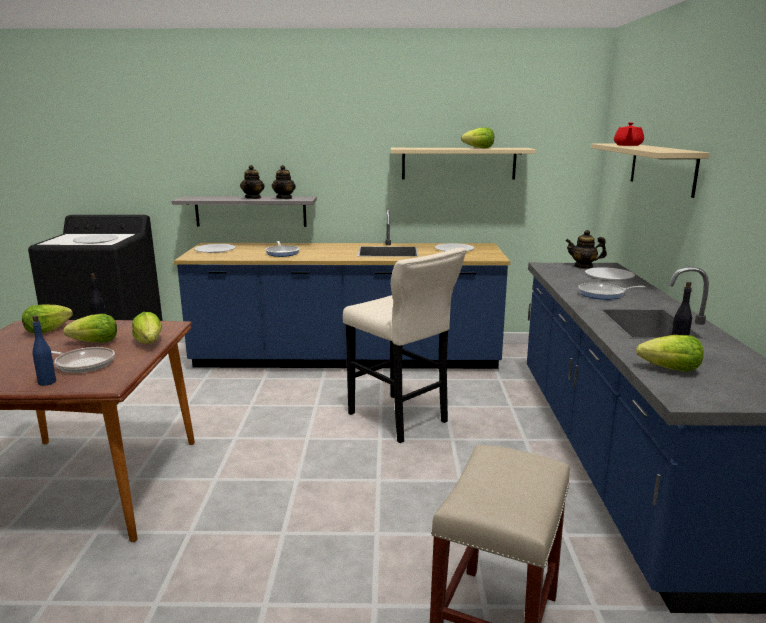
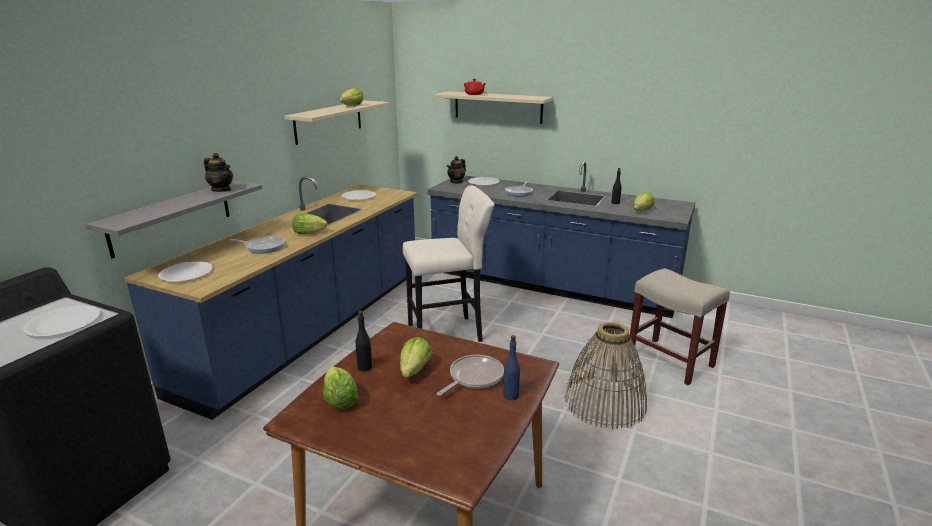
camera: 65 degrees left, 5 degrees up
(149, 342) = (441, 343): lettuce -> lettuce (308, 233)
(253, 198) = (190, 199): teapot -> none
(320, 565) = (605, 403): none -> basket

